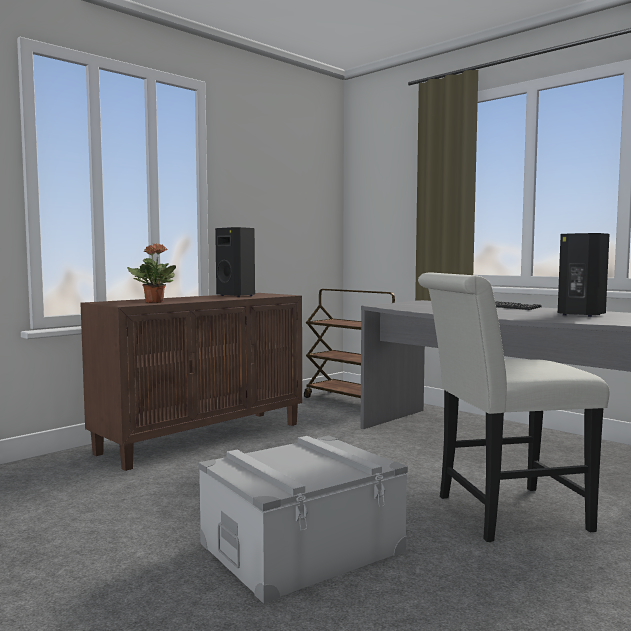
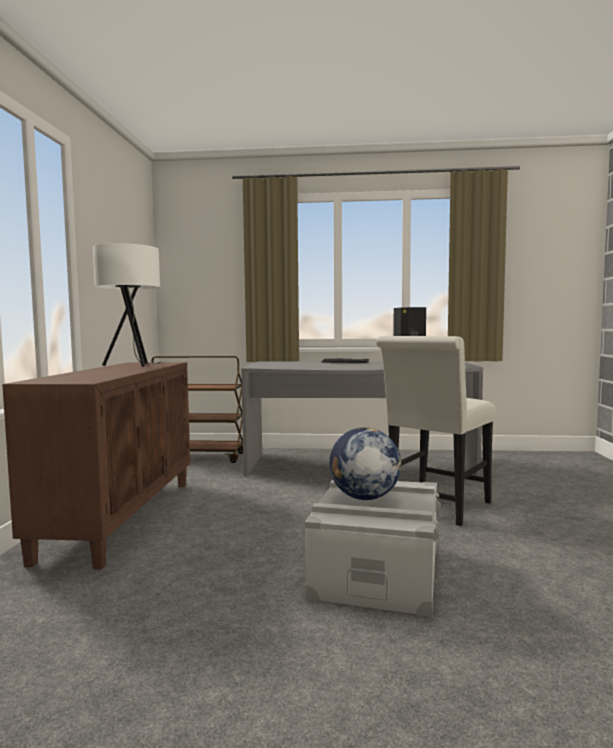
camera: 40 degrees left, 0 degrees up
(154, 302) = (98, 377): potted plant -> none
(237, 296) = (133, 366): black speaker -> white table lamp
(296, 458) = (364, 497): none -> globe

